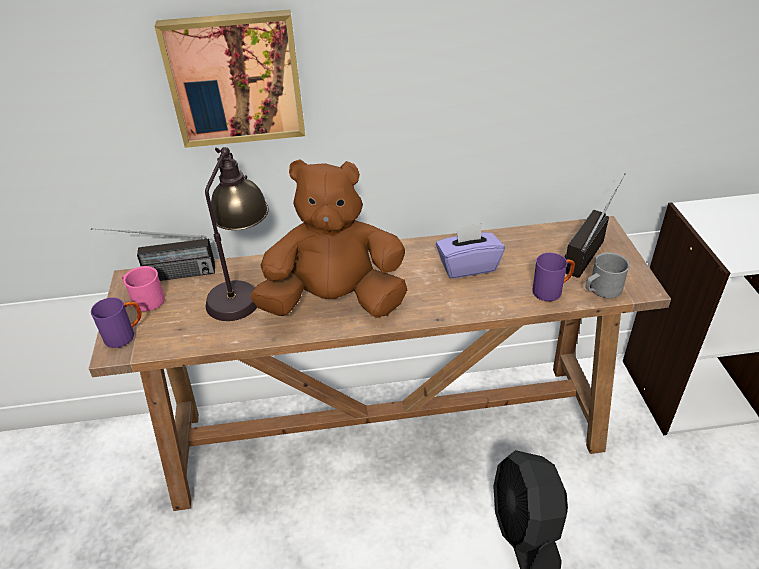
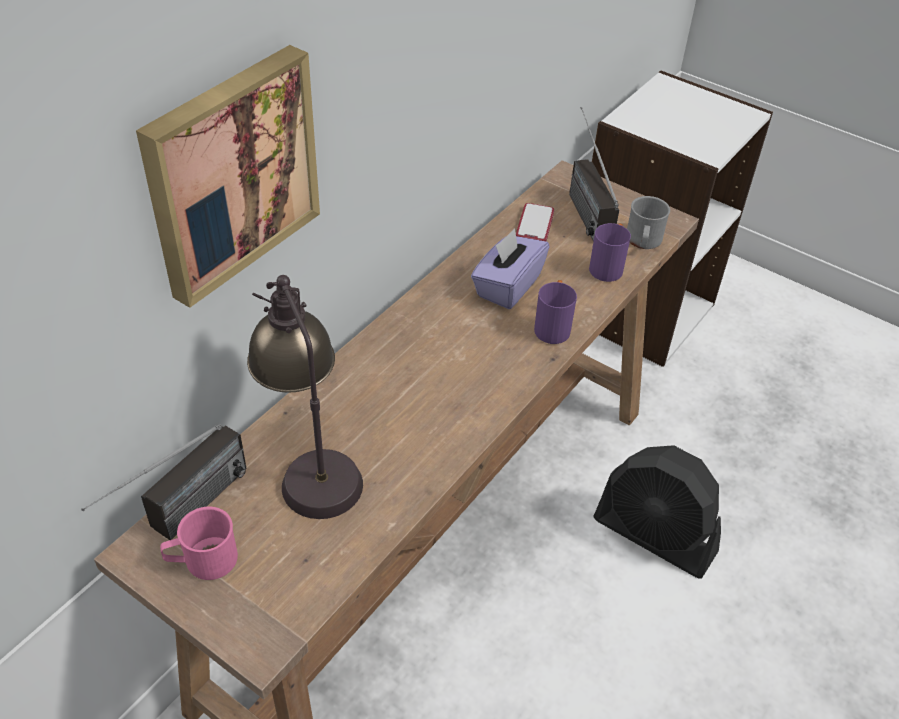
camera: 50 degrees left, 5 degrees up
(125, 335) = (247, 617): purple mug -> purple mug (552, 326)
(335, 302) = (434, 407): brown plush toy -> none
(536, 243) = (534, 225): none -> phone

